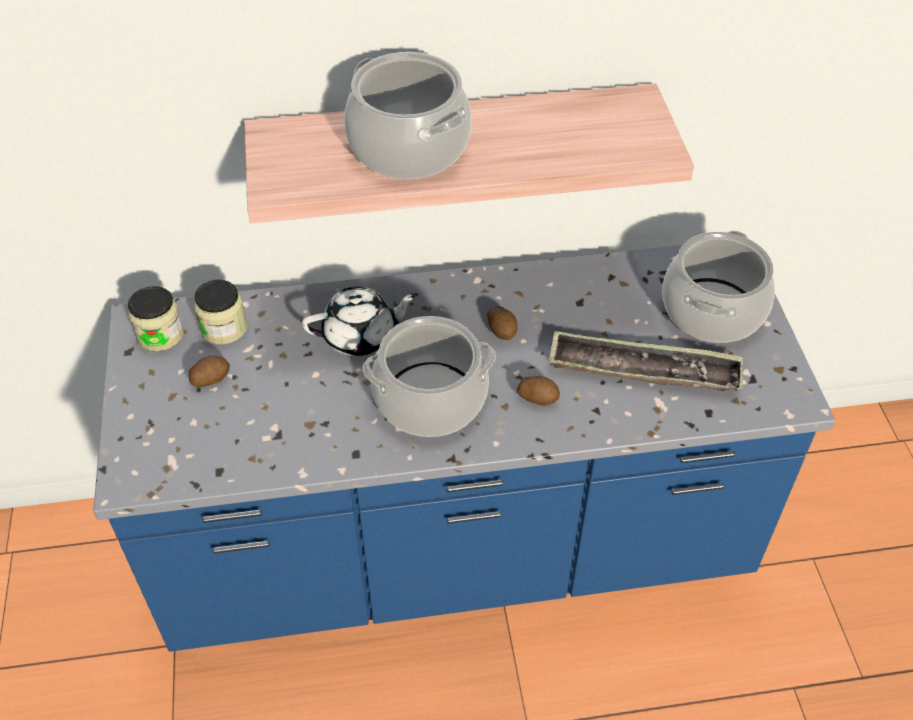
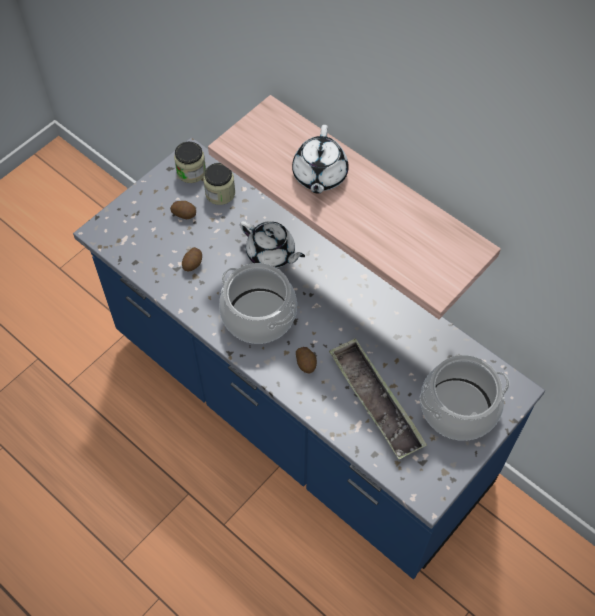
camera: 50 degrees right, 10 degrees up
(410, 147) = (319, 175): cooking pot -> white teapot
(502, 330) = (338, 314): potato -> potato (193, 264)

